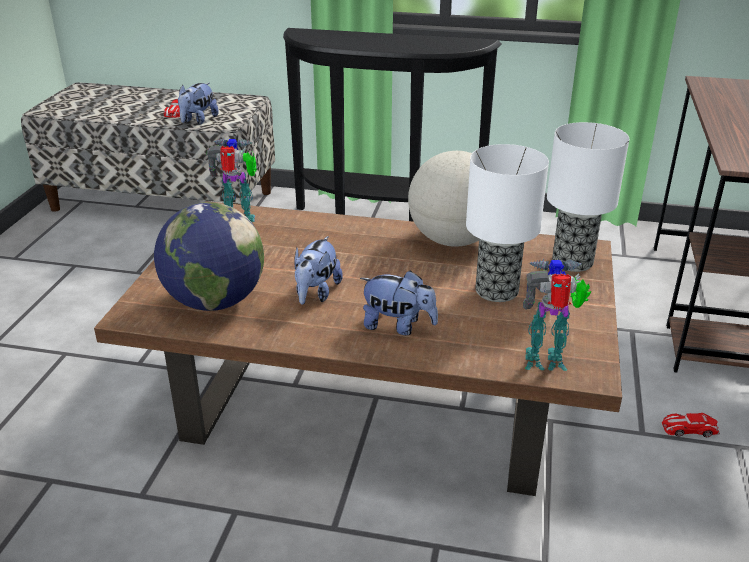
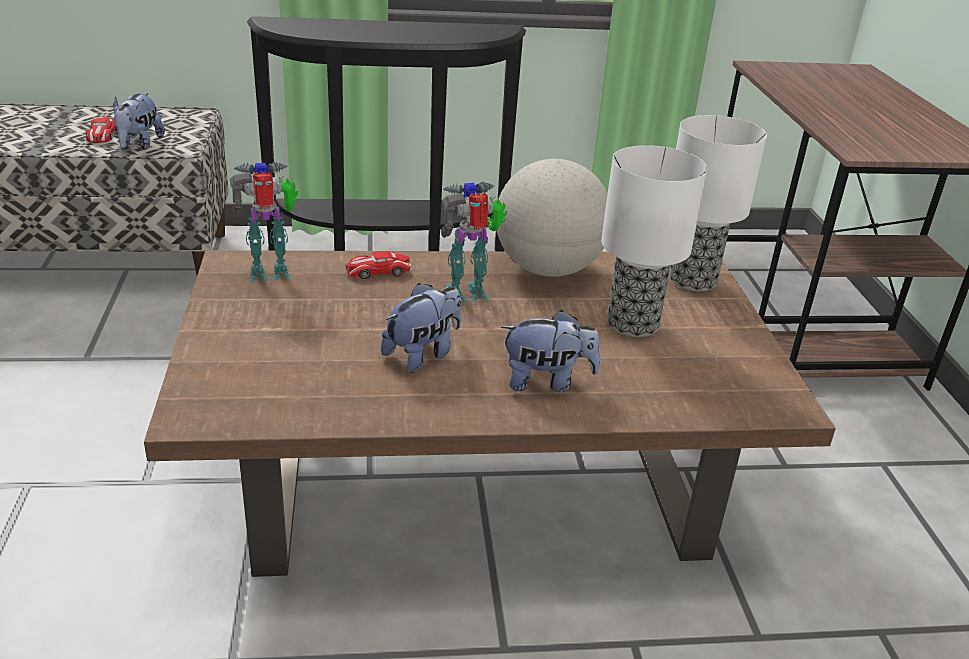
camera: 20 degrees left, 0 degrees up
(215, 301) = (297, 382): globe -> none
(316, 293) = (423, 354): plush toy -> plush toy turned 135 degrees counterclockwise
(547, 363) = (737, 401): toy robot -> toy robot (469, 295)
(689, 428) = (828, 452): toy car -> toy car (378, 271)

